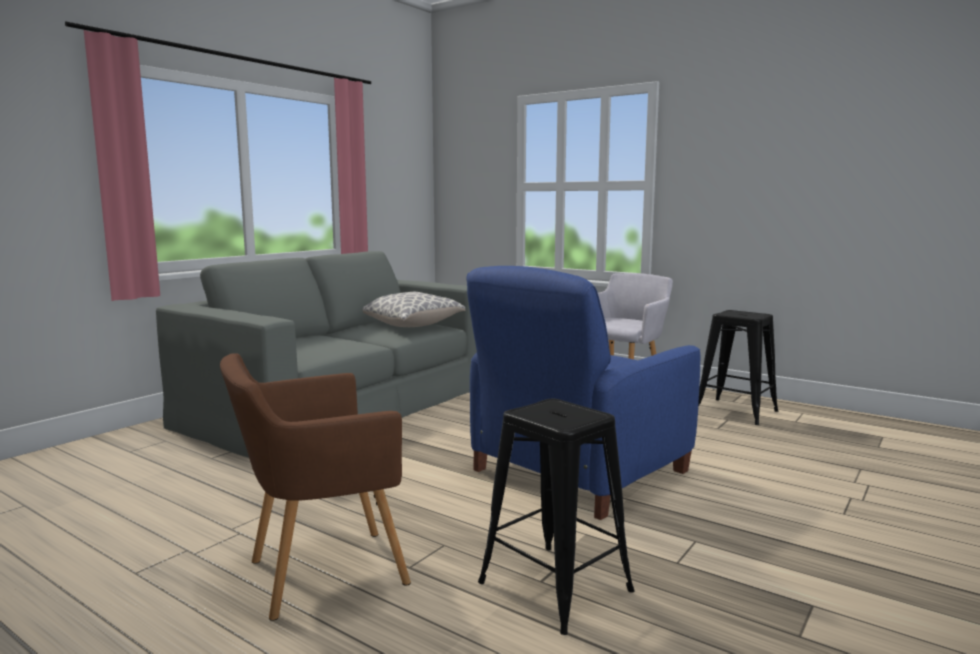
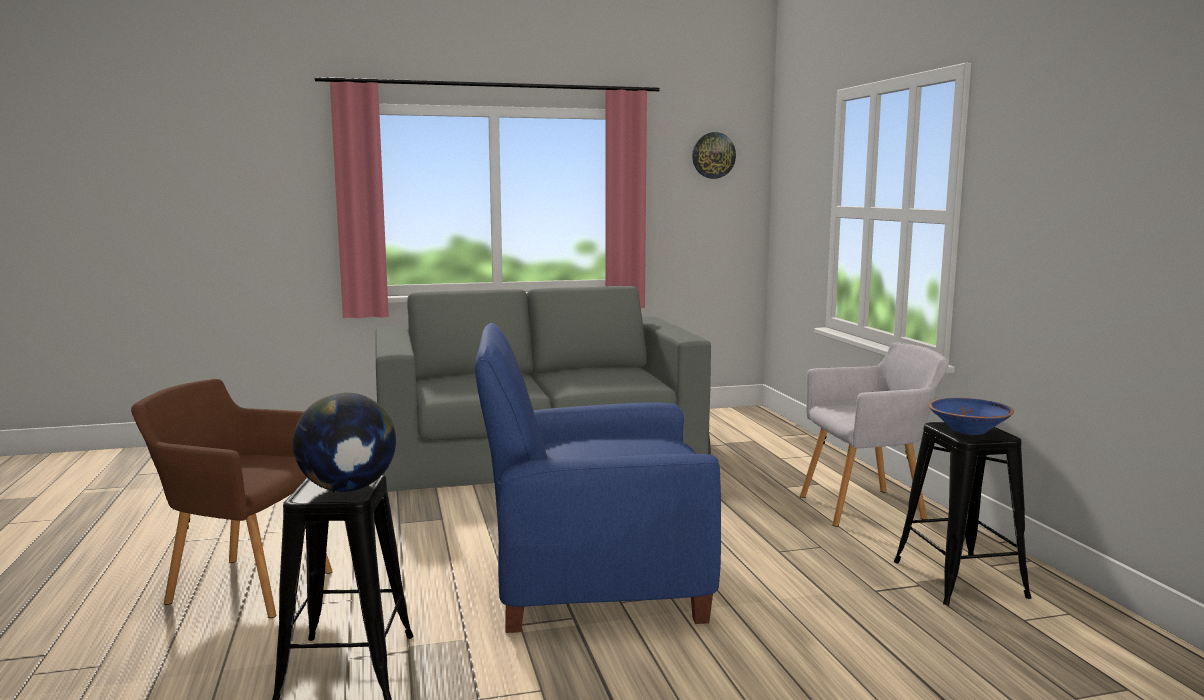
camera: 40 degrees right, 0 degrees up
(400, 143) = (713, 155): none -> wall clock
(412, 325) = (618, 377): pillow -> none
(571, 411) = (348, 488): none -> globe
(743, 314) = (969, 430): none -> blue bowl

